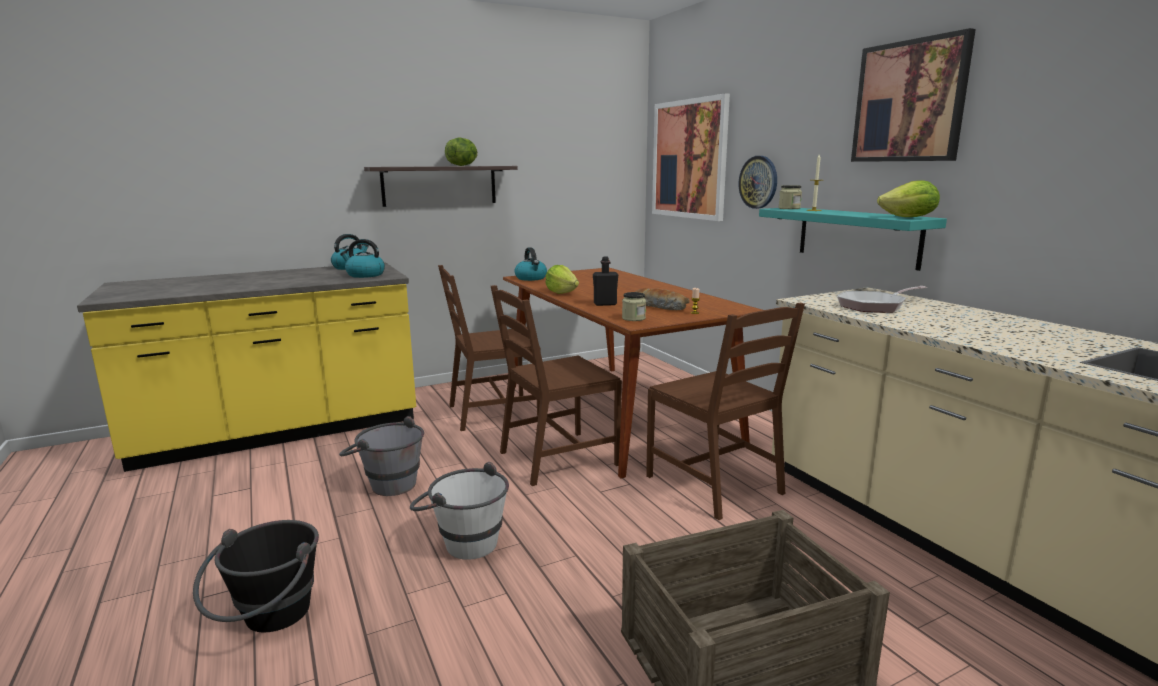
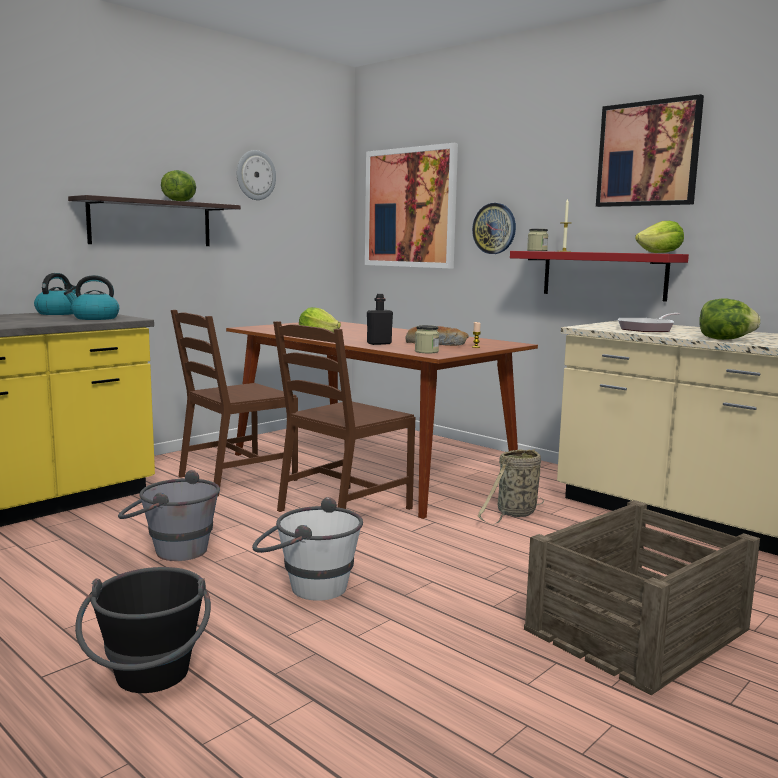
camera: 20 degrees left, 5 degrees down
(531, 278) = (262, 328): kettle -> none
(541, 135) = (255, 175): none -> wall clock
(716, 484) = (515, 513): brown chair -> basket
(857, 236) = (603, 275): turquoise shelf -> red shelf
(943, 331) = (724, 339): none -> lettuce

